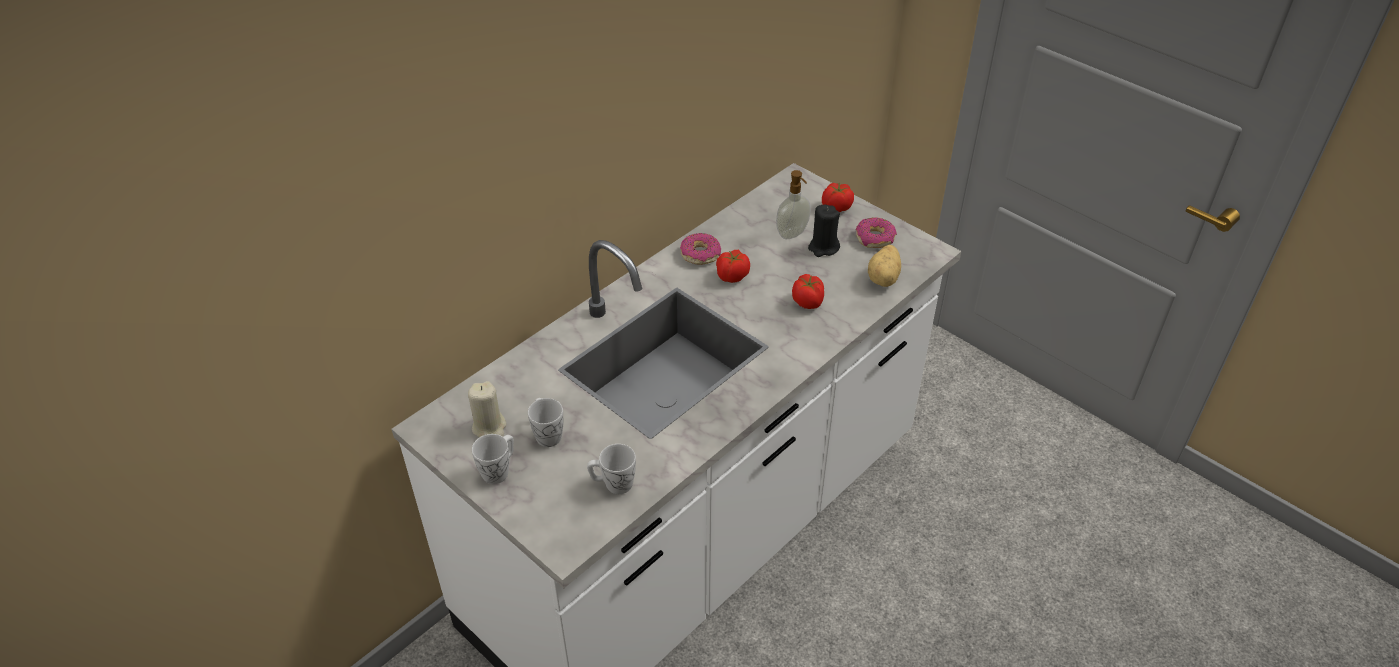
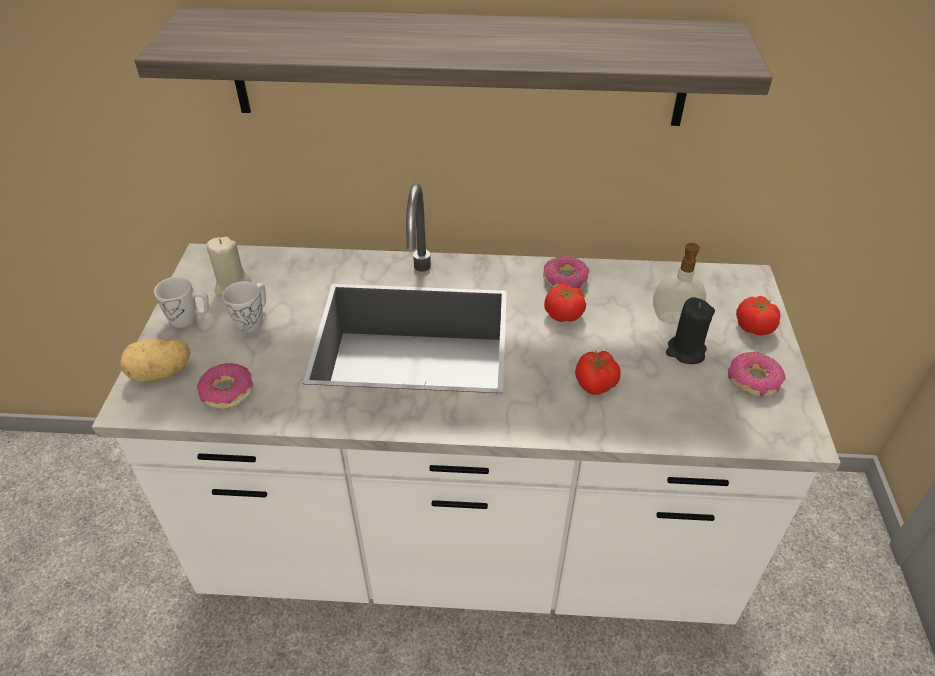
camera: 50 degrees right, 0 degrees up
(586, 133) = (457, 68): none -> shelf
(613, 484) = (227, 392): white mug -> donut
(884, 278) = (706, 422): potato -> potato (161, 374)

